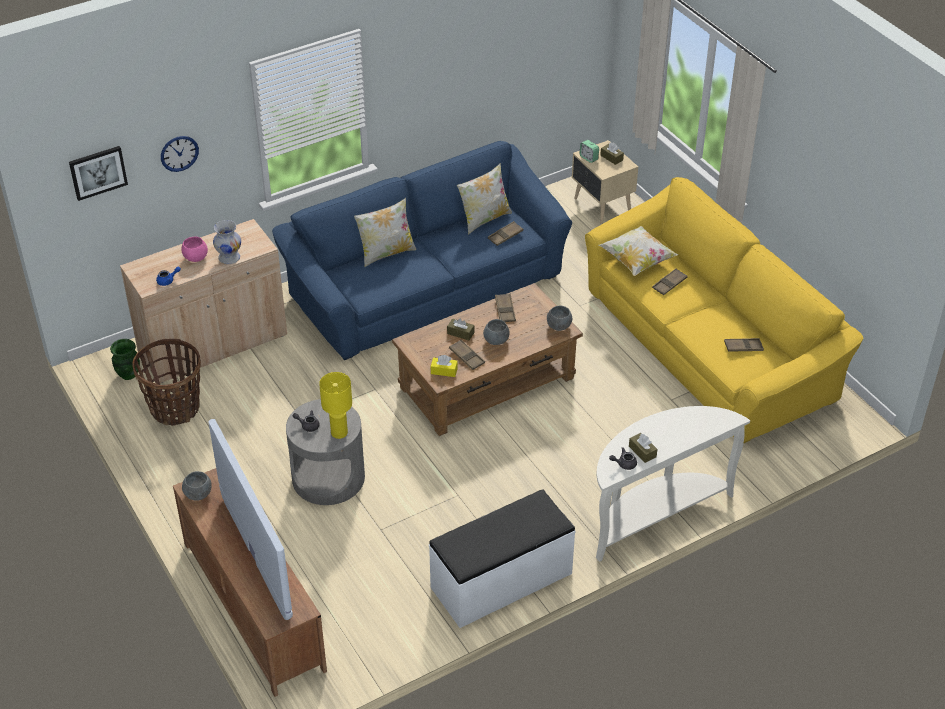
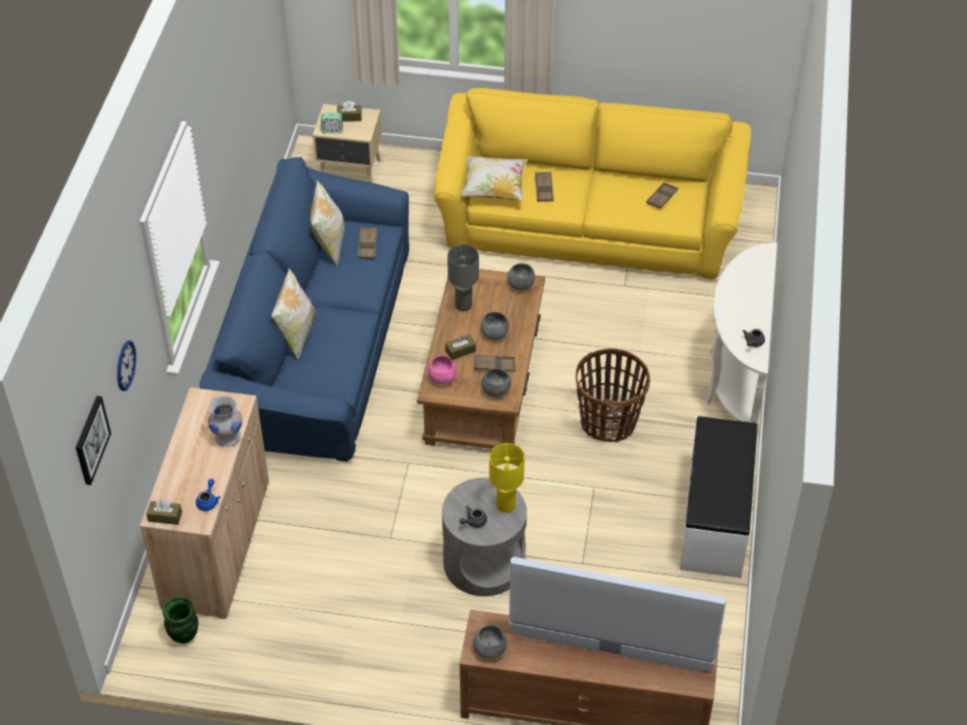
camera: 50 degrees left, 5 degrees up
(175, 408) = (273, 624): basket -> basket (608, 422)
(196, 257) = (198, 461): pink bowl -> pink bowl (442, 378)
(444, 371) = (496, 391): yellow tissue box -> grey bowl
(505, 310) = (464, 305): brown tray -> grey table lamp
(642, 451) = (750, 323): brown tissue box -> brown tissue box (165, 516)

